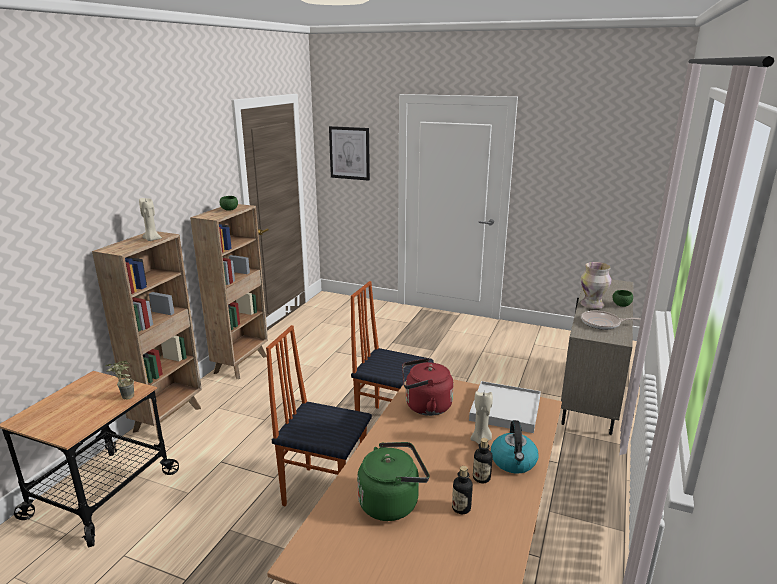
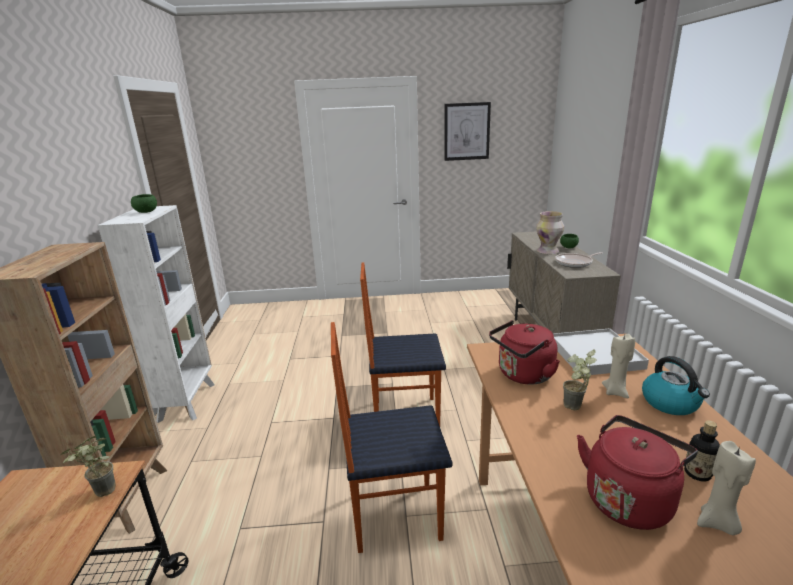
camera: 25 degrees left, 0 degrees up
(151, 239) = (67, 253): beige candle -> beige candle (717, 524)
(242, 364) = (188, 401): brown bookcase -> white bookcase
(349, 153) = (244, 150): picture -> picture (466, 131)
(392, 502) = (628, 498): green kettle -> red kettle
(432, 441) = (574, 409): none -> potted plant
(481, 478) = (668, 431): bottle -> none

